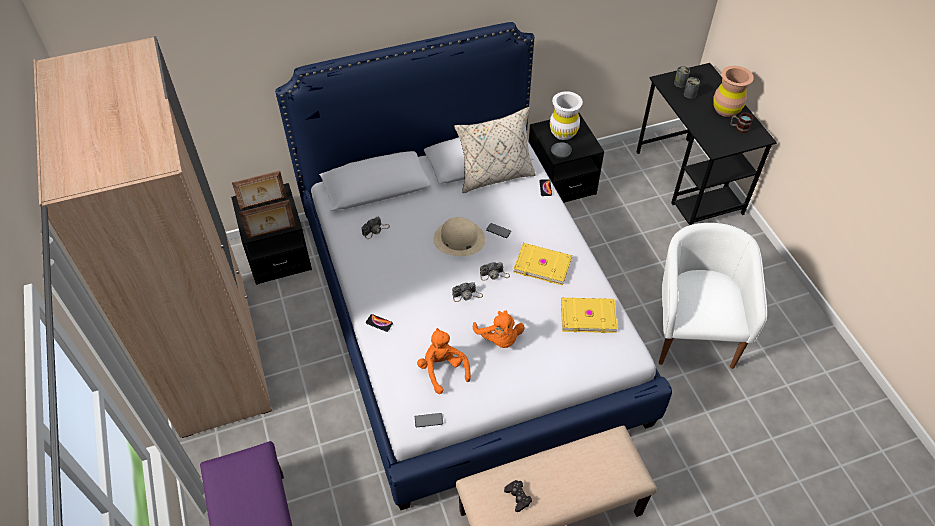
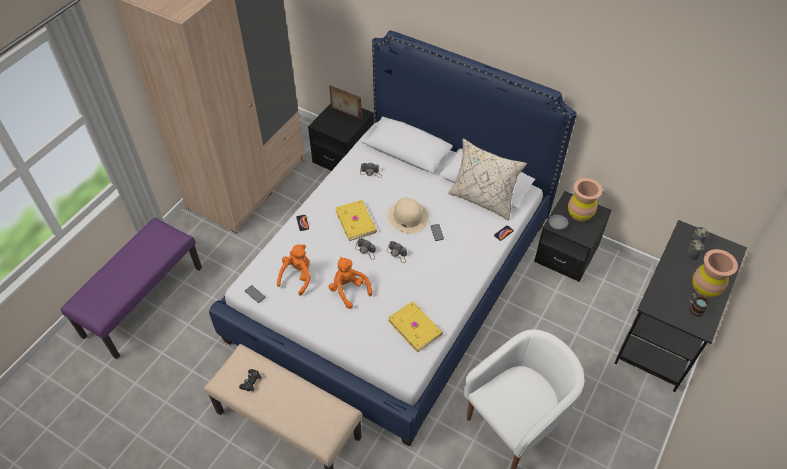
camera: 50 degrees right, 0 degrees up
(272, 232) = (329, 132): picture frame -> none
(499, 338) = (349, 290): orange plush toy -> orange plush toy turned 120 degrees clockwise
(542, 264) = (433, 274): yellow book -> yellow book (356, 221)
(563, 132) = (580, 214): white vase -> brown vase

